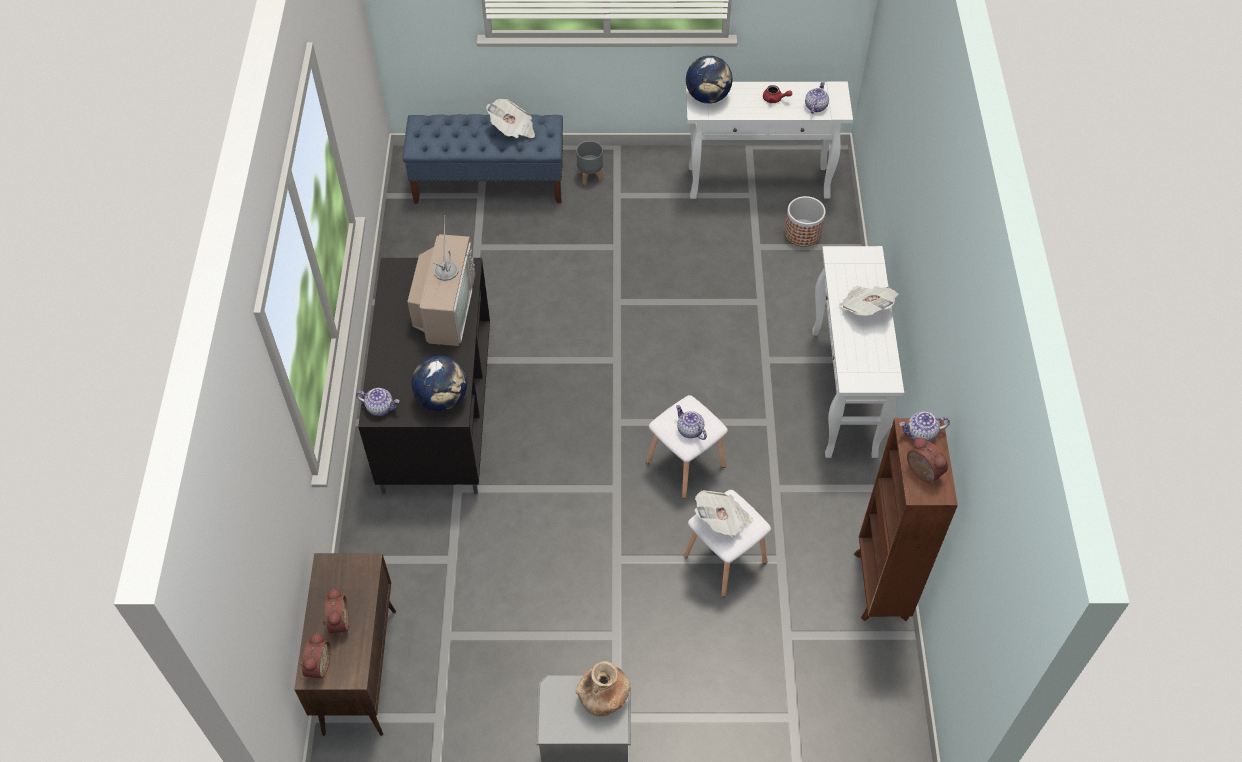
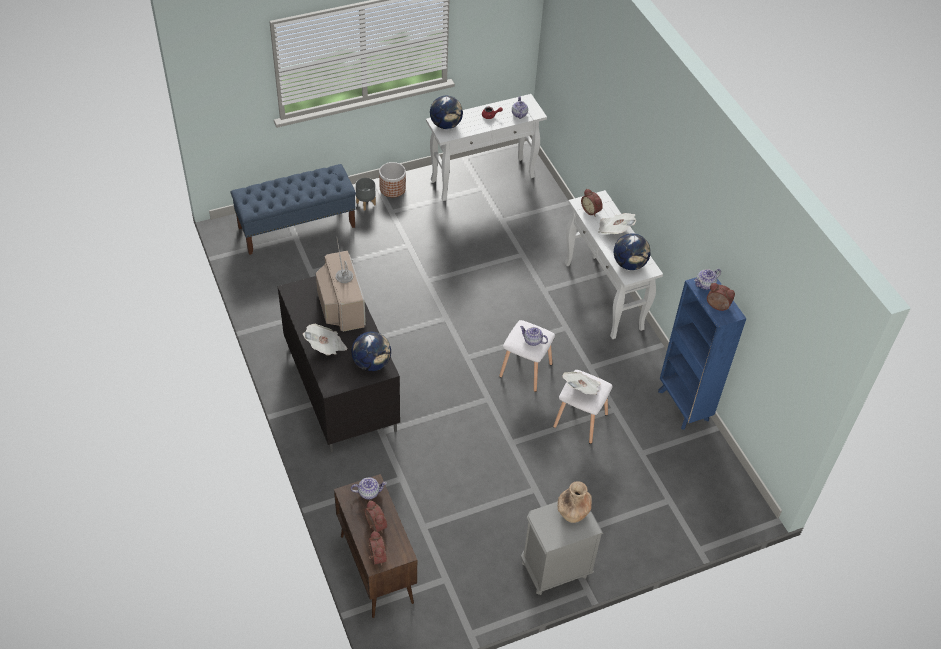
camera: 25 degrees left, 5 degrees down
(380, 407) = (332, 381): teapot -> teapot (369, 492)
(512, 129) = (313, 181): newspaper -> newspaper (326, 347)
(802, 233) = (527, 204): planter -> planter (392, 189)
(847, 270) = (591, 210): none -> alarm clock
(862, 364) = (629, 264): none -> globe
(880, 587) = (683, 406): brown bookcase -> blue bookcase

